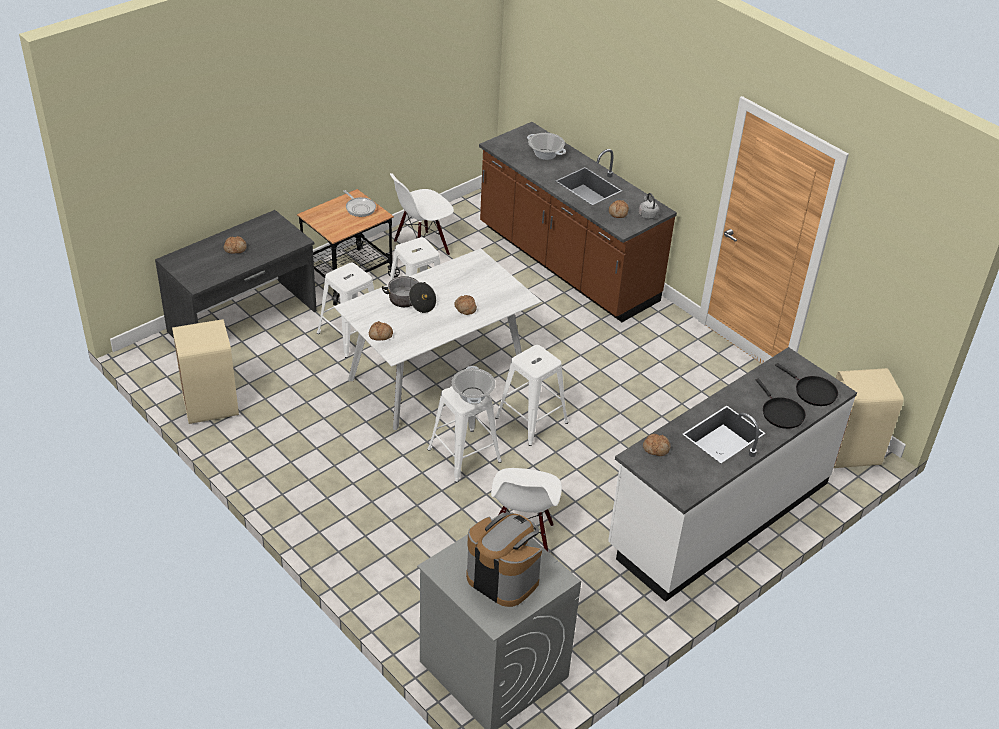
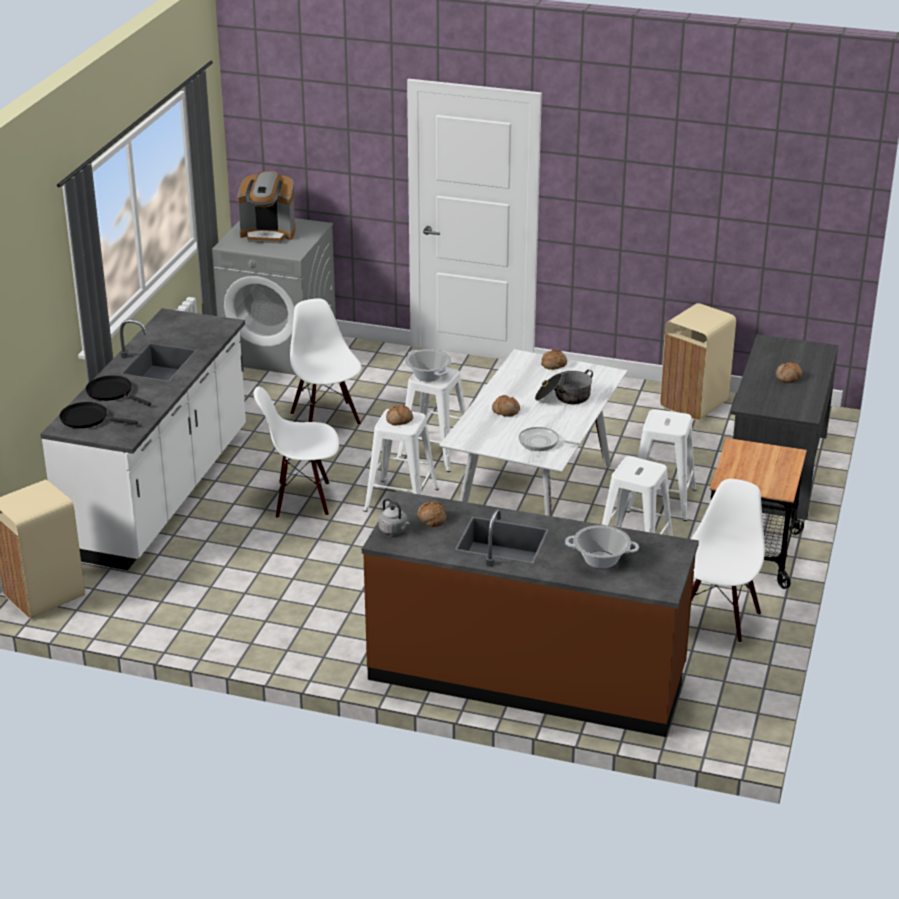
camera: 150 degrees right, 10 degrees down
(359, 208) = (756, 481): frying pan -> frying pan (541, 442)
(606, 455) = (302, 499): none -> white chair
(656, 448) = (213, 334): bread -> bread (399, 420)

